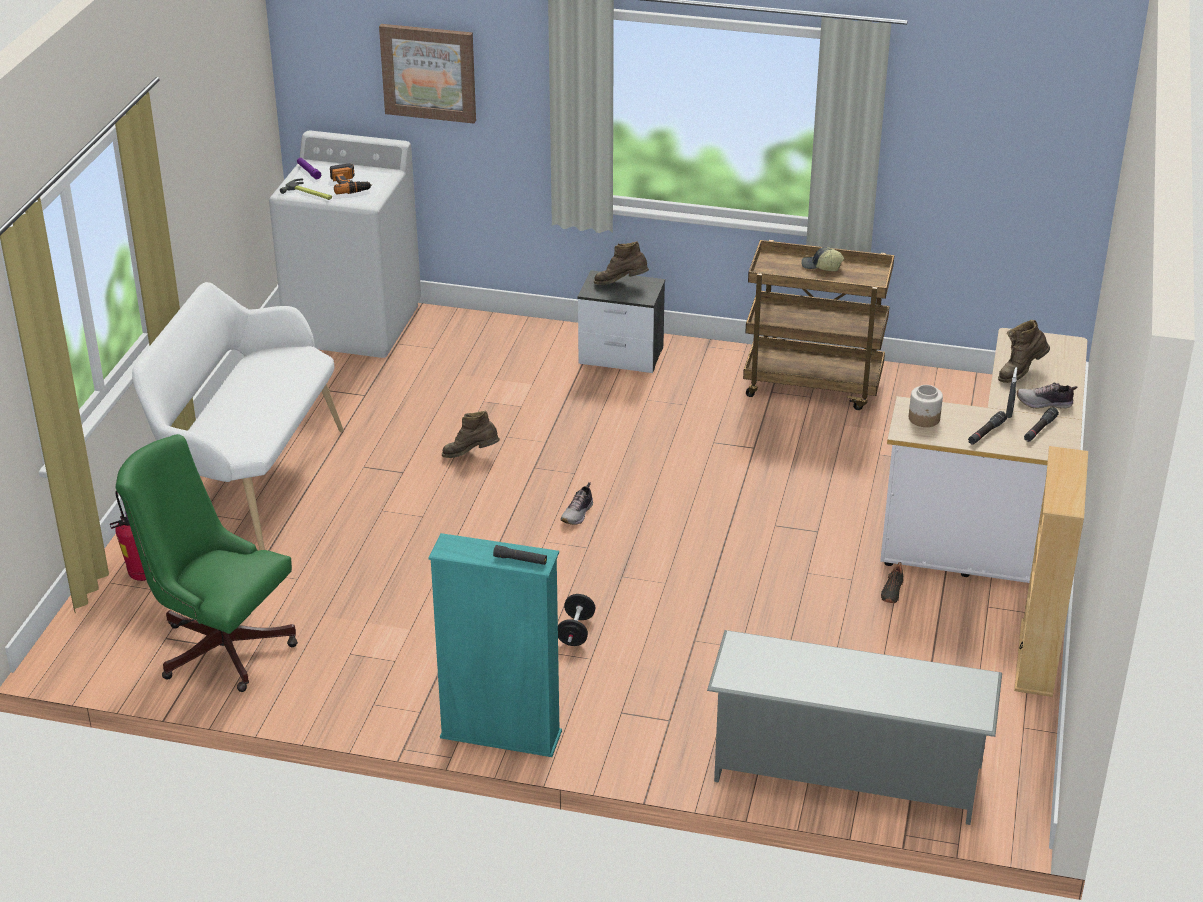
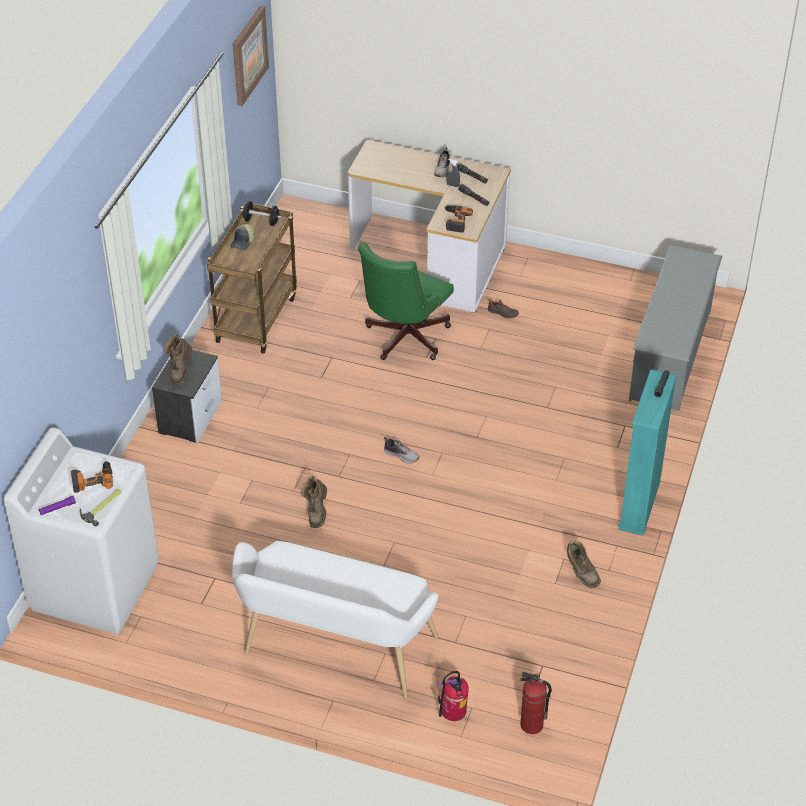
camera: 85 degrees left, 10 degrees up
(115, 638) = (531, 725): none -> fire extinguisher
(218, 645) = (542, 660): green office chair -> green office chair (403, 339)
(429, 72) = (46, 362): picture -> picture (248, 55)
(576, 631) = (536, 463): black dumbbell -> black dumbbell (261, 221)
(924, 419) = (455, 221): jar -> power drill
(1020, 373) = (406, 173): brown boot -> brown boot (581, 573)
(1037, 658) = (570, 264): beige bookcase -> none

